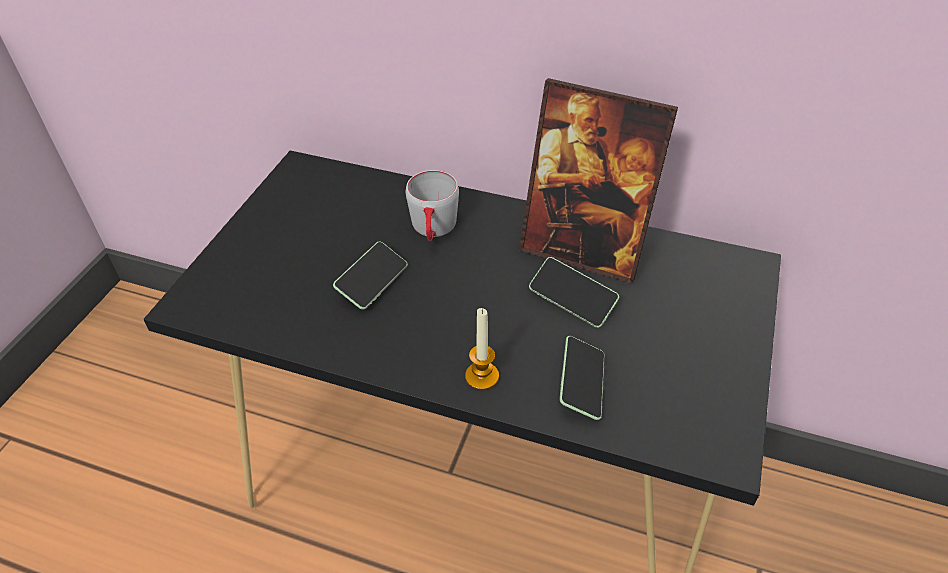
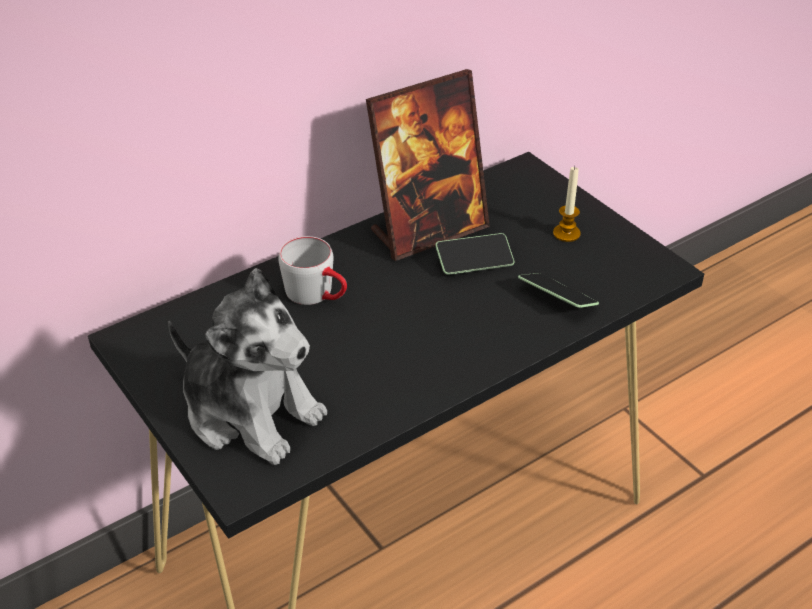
camera: 55 degrees left, 5 degrees down
(270, 267) = (251, 412): none -> plush toy
(372, 283) = (343, 357): phone -> none
(482, 376) = (504, 342): candle -> candle (566, 233)

